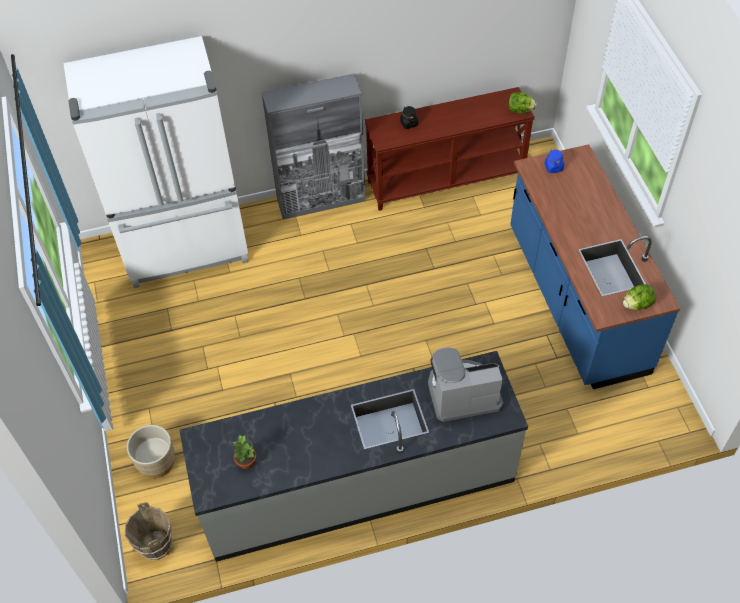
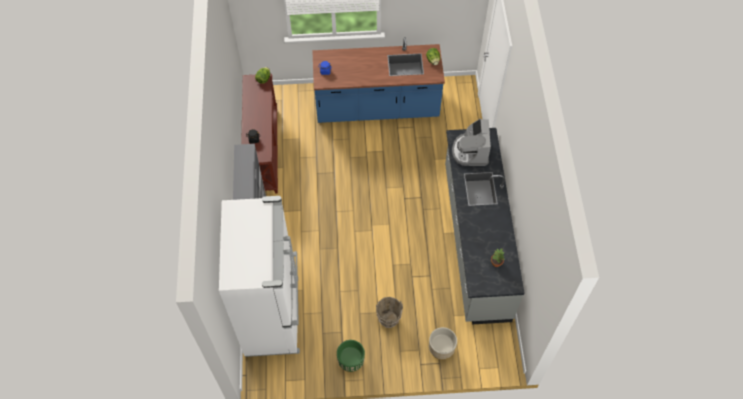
camera: 80 degrees left, 5 degrees up
(126, 350) = (351, 362): none -> green planter
(156, 546) = (497, 354): brown bucket -> brown bucket (388, 320)

